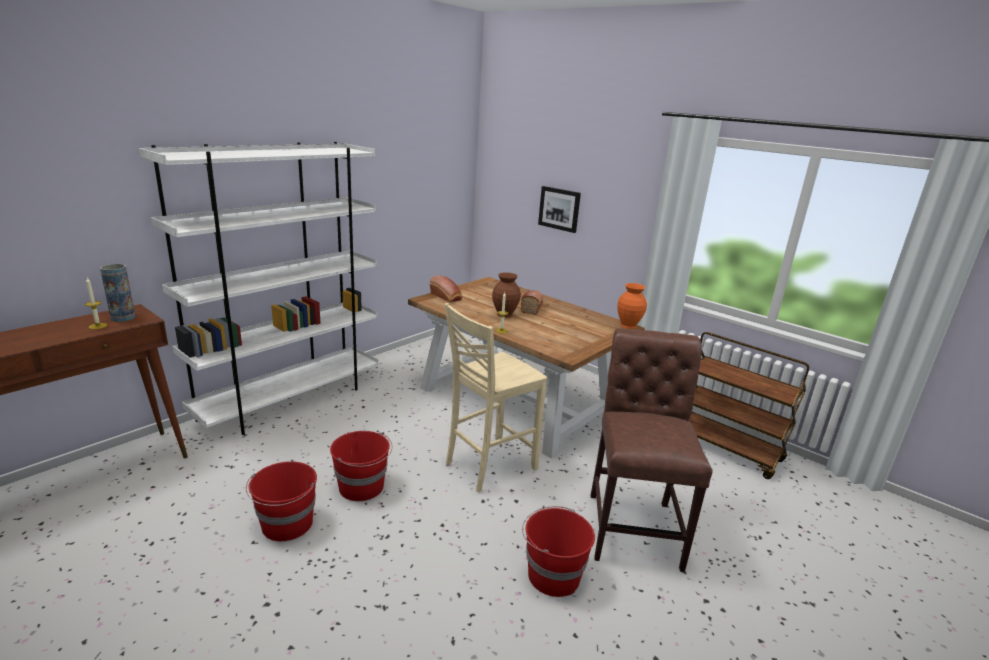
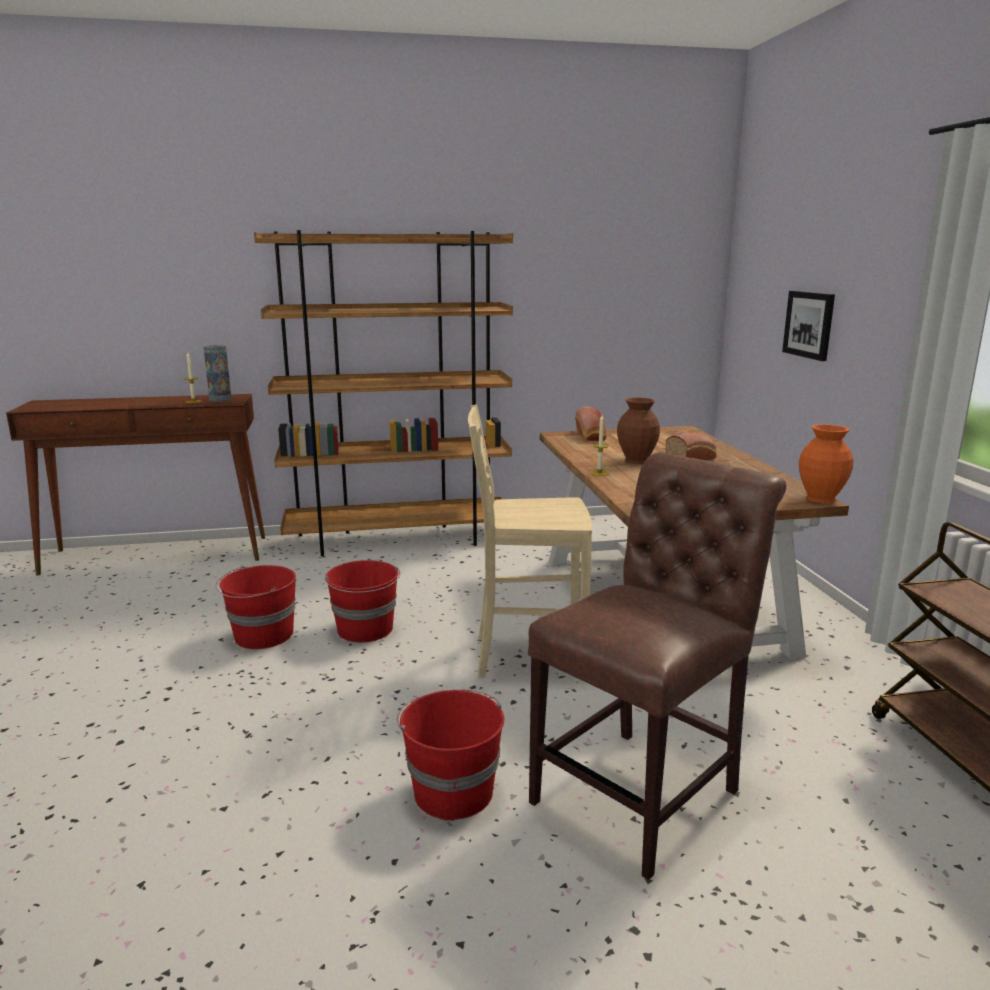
camera: 40 degrees right, 5 degrees down
(291, 400) = (398, 539): white bookcase -> brown bookcase

